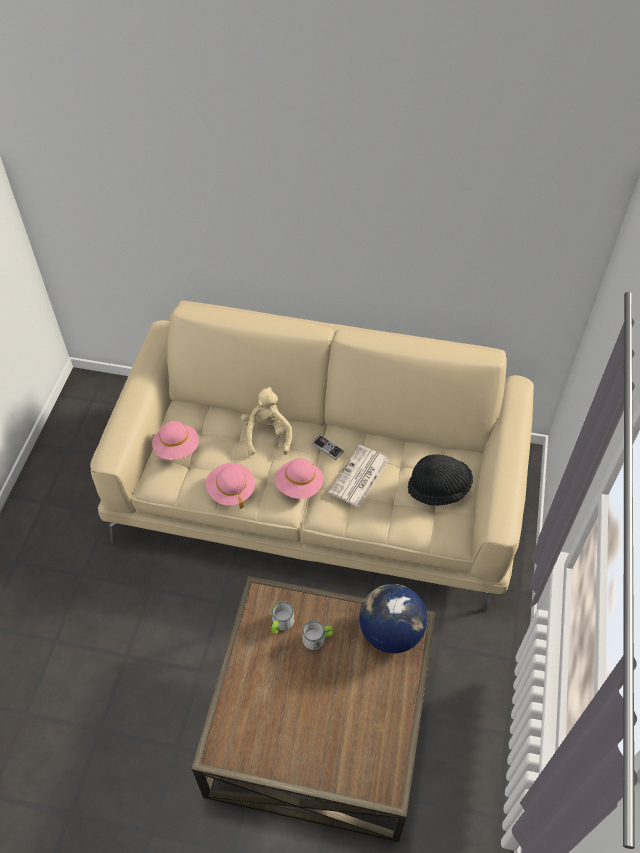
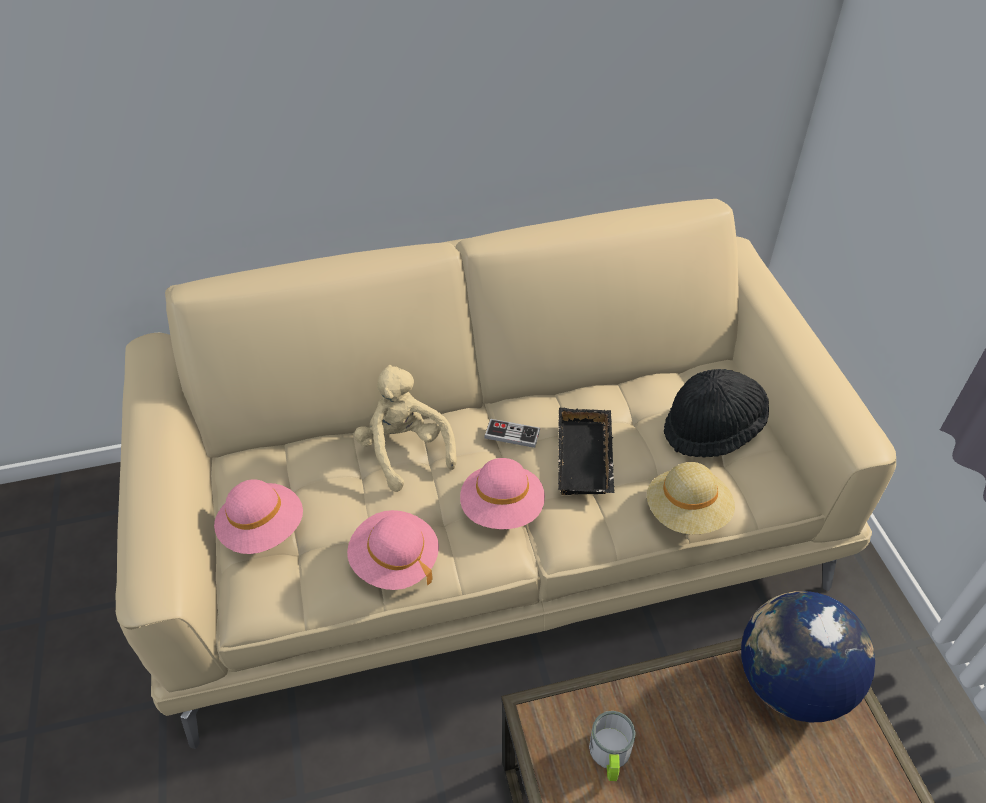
camera: 25 degrees left, 5 degrees down
(318, 638) = (686, 752): mug -> none
(359, 477) = (587, 458): newspaper -> black tray
(393, 528) = (687, 513): none -> beige hat

